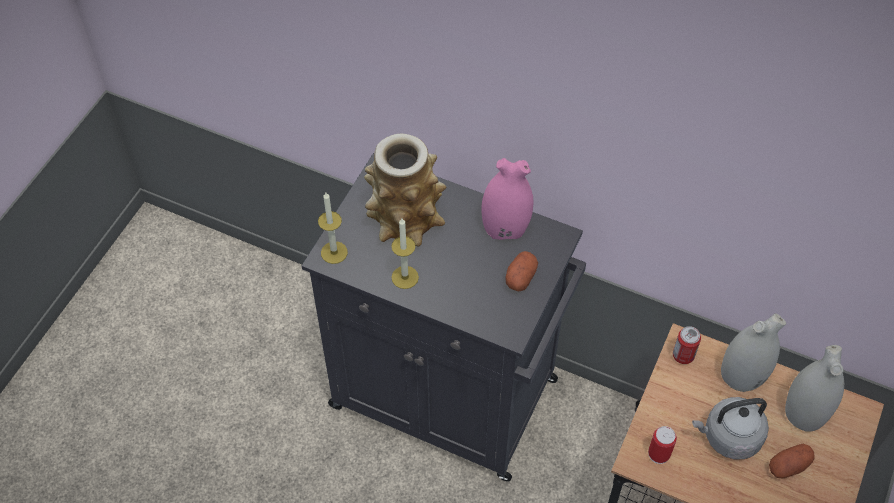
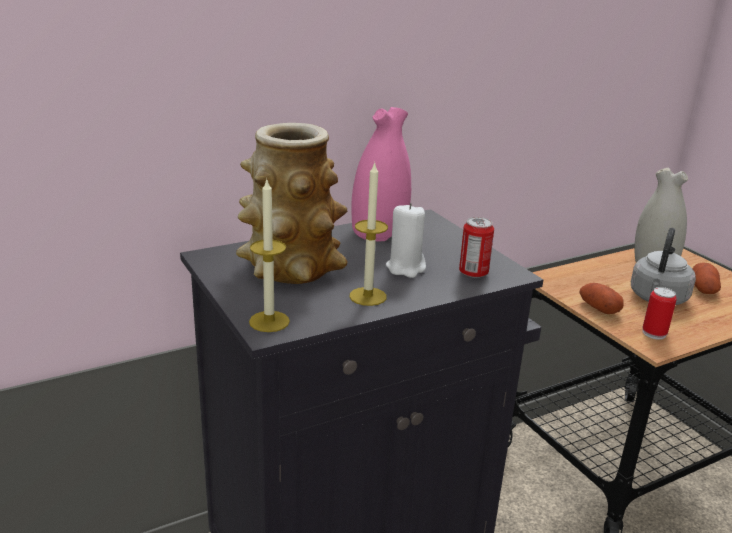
camera: 55 degrees left, 30 degrees down
(462, 273) = (406, 268): none -> white candle
(520, 277) = (448, 246): potato -> potato (598, 308)
(683, 355) = (557, 283): can -> can (473, 273)
(743, 374) = (598, 270): white vase -> none

